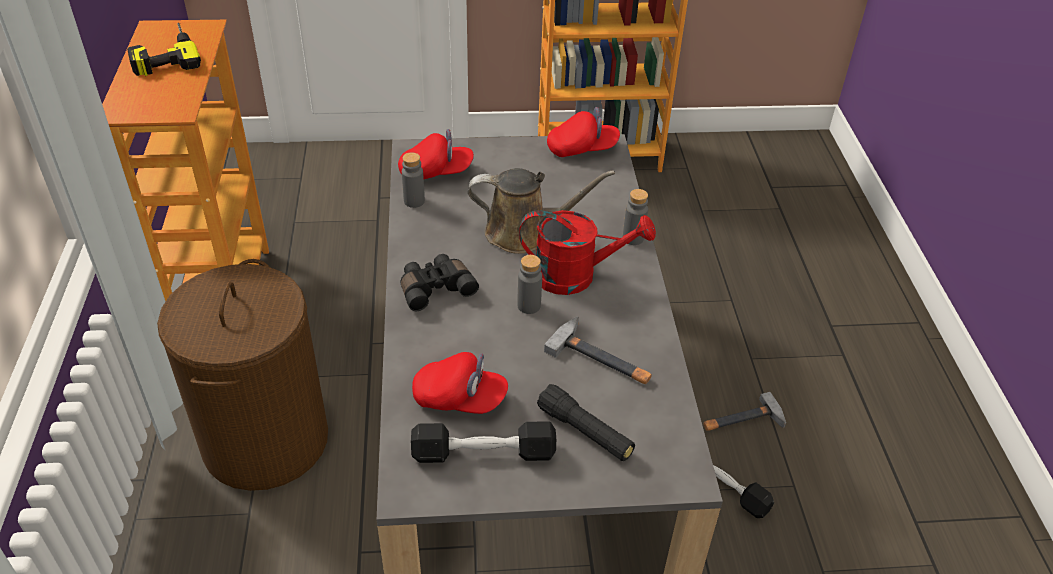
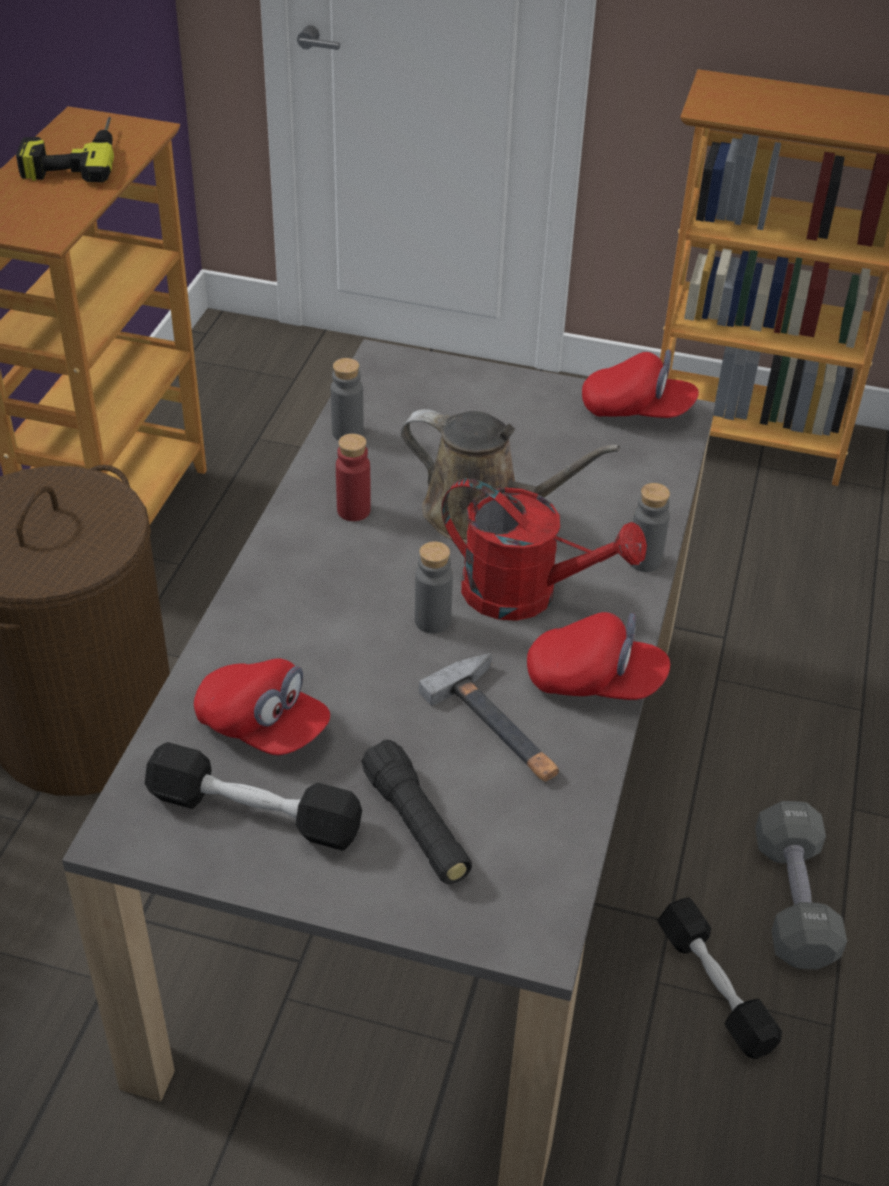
camera: 20 degrees right, 0 degrees up
(435, 288) = (312, 562): black binoculars -> none
(436, 172) = (401, 398): red cap -> red cap (595, 681)
(444, 249) = (353, 510): none -> red bottle
(742, 421) = (793, 901): hammer -> grey dumbbell

